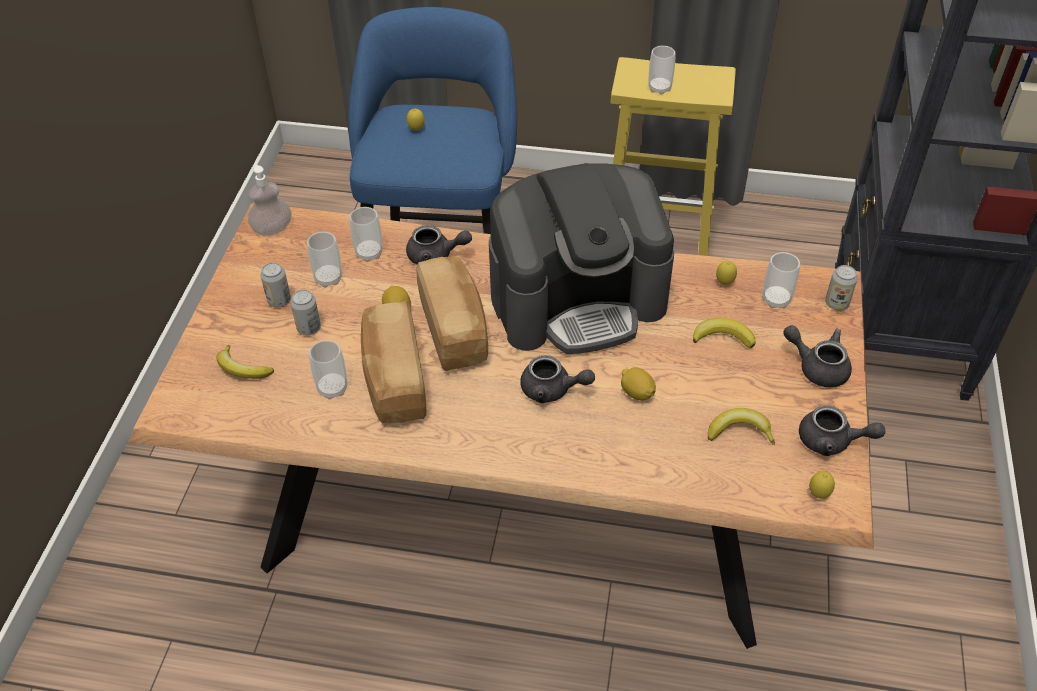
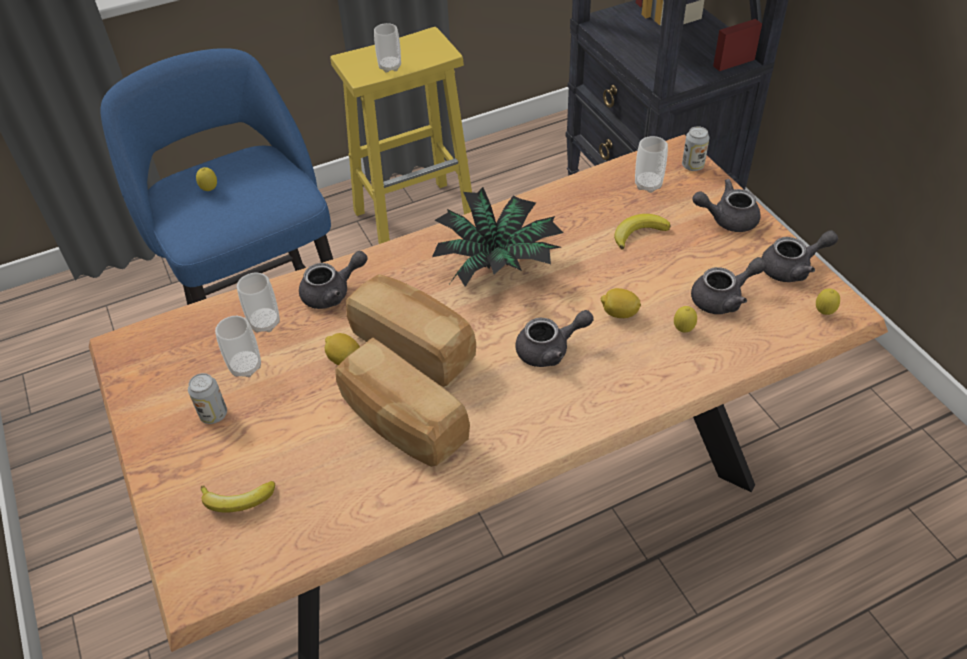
camera: 35 degrees left, 0 degrees up
(272, 229) = (139, 351): soap dispenser -> none
(309, 328) = (271, 423): can -> none
(332, 388) = (350, 464): cup -> none
(578, 299) = (496, 264): coffee machine -> potted plant
(724, 283) = (598, 191): lemon -> lemon (683, 330)
(739, 431) = (723, 298): banana -> grey teapot

